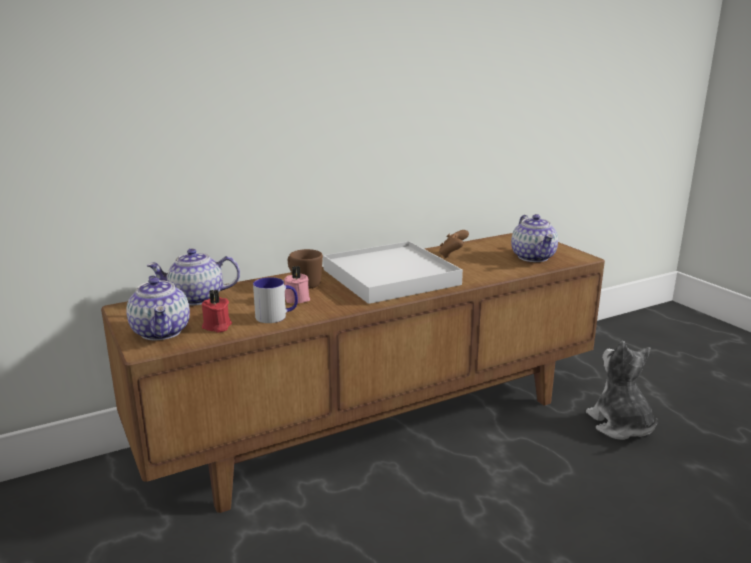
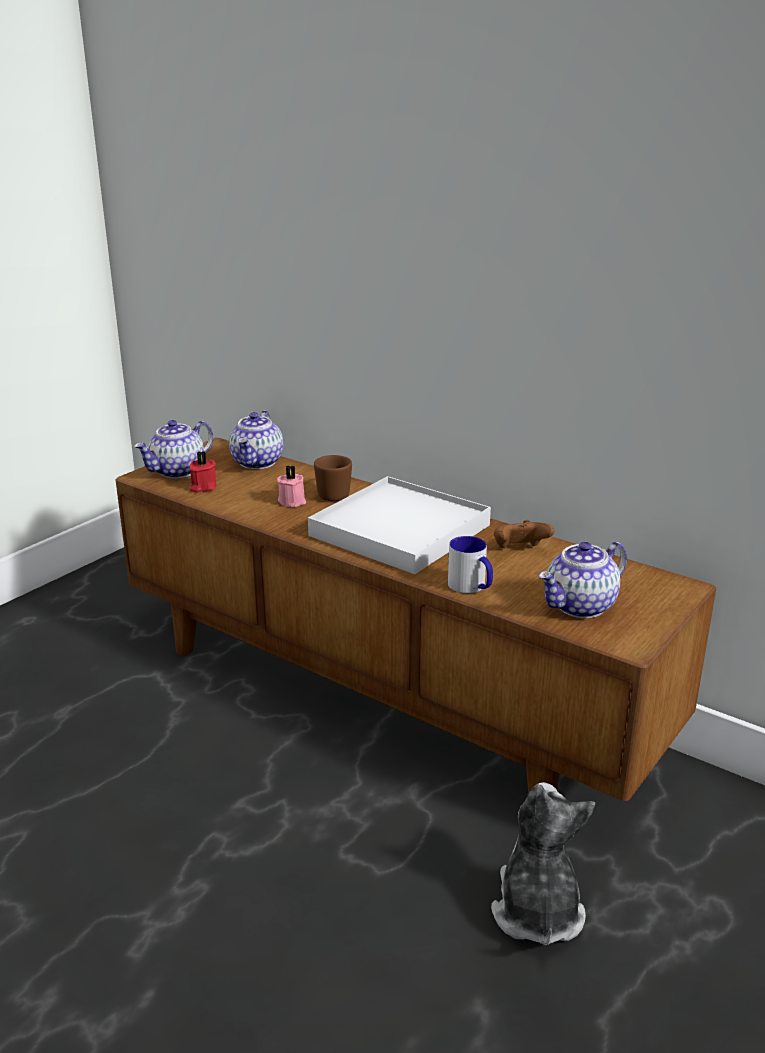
camera: 65 degrees right, 5 degrees up
(196, 298) = (258, 462): teapot -> teapot turned 135 degrees counterclockwise
(277, 316) = (243, 503): mug -> mug (471, 587)
(620, 425) = (537, 910): plush toy -> plush toy turned 45 degrees counterclockwise

